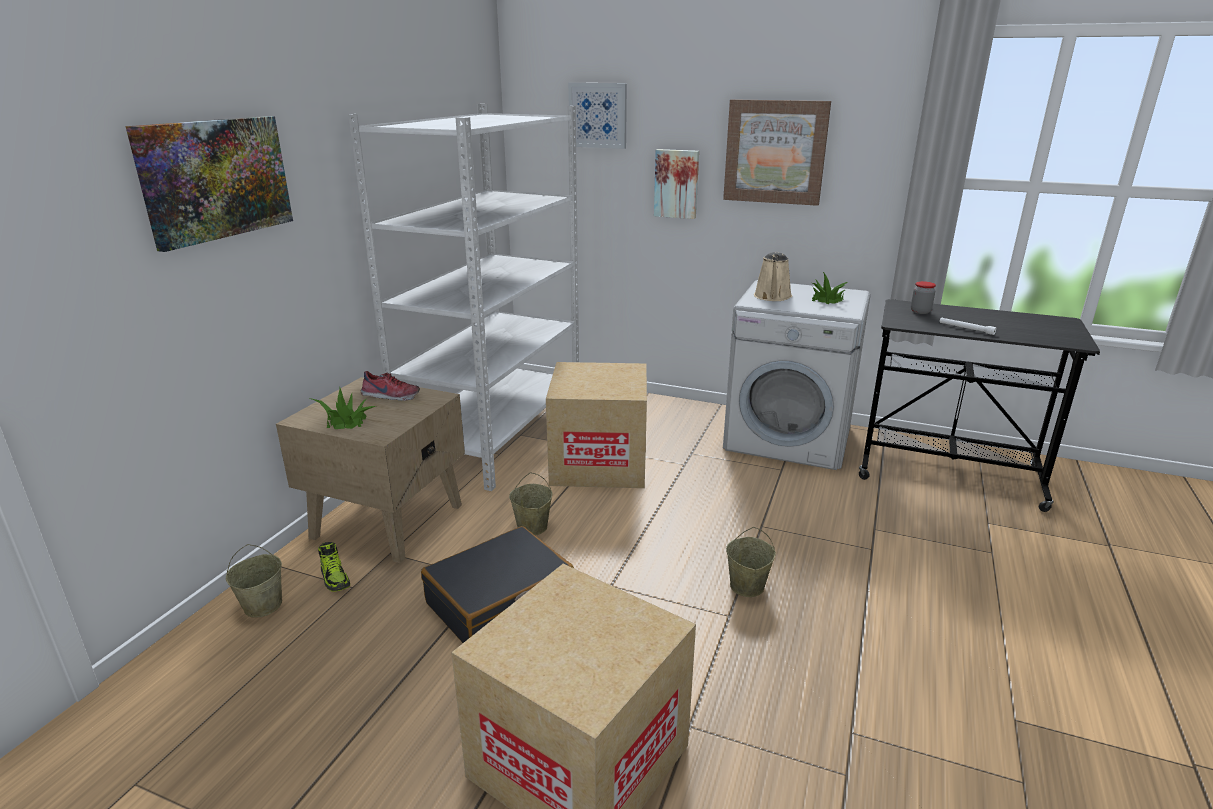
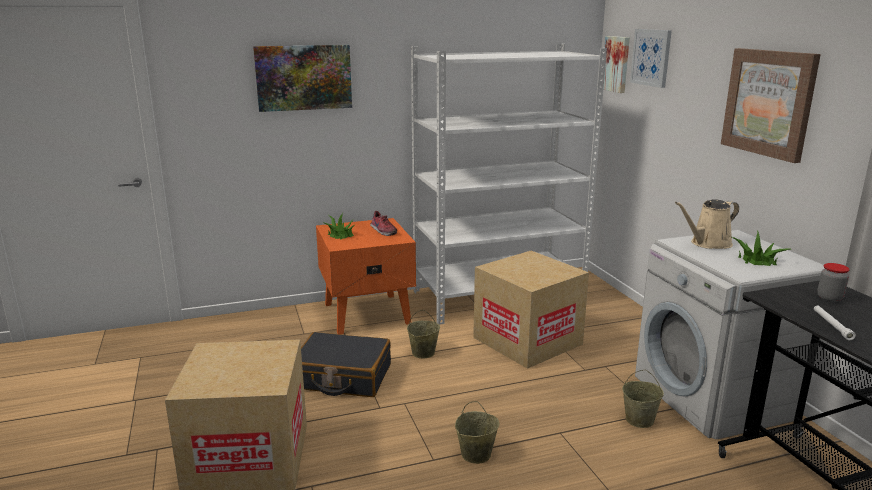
camera: 50 degrees right, 5 degrees down
(263, 605) = (265, 321): beige bucket -> beige bucket (640, 419)
(335, 578) = (304, 326): shoe -> none
(389, 520) = (368, 313): beige nightstand -> orange nightstand
(676, 183) = (694, 124): picture -> picture (617, 64)

